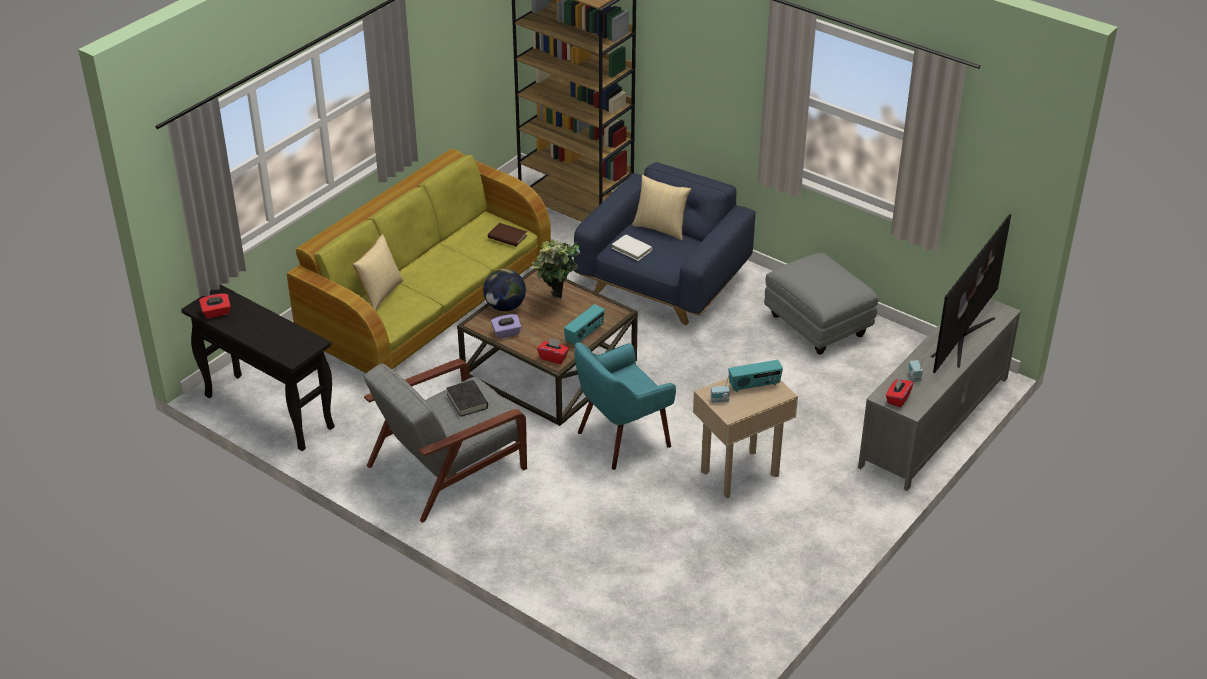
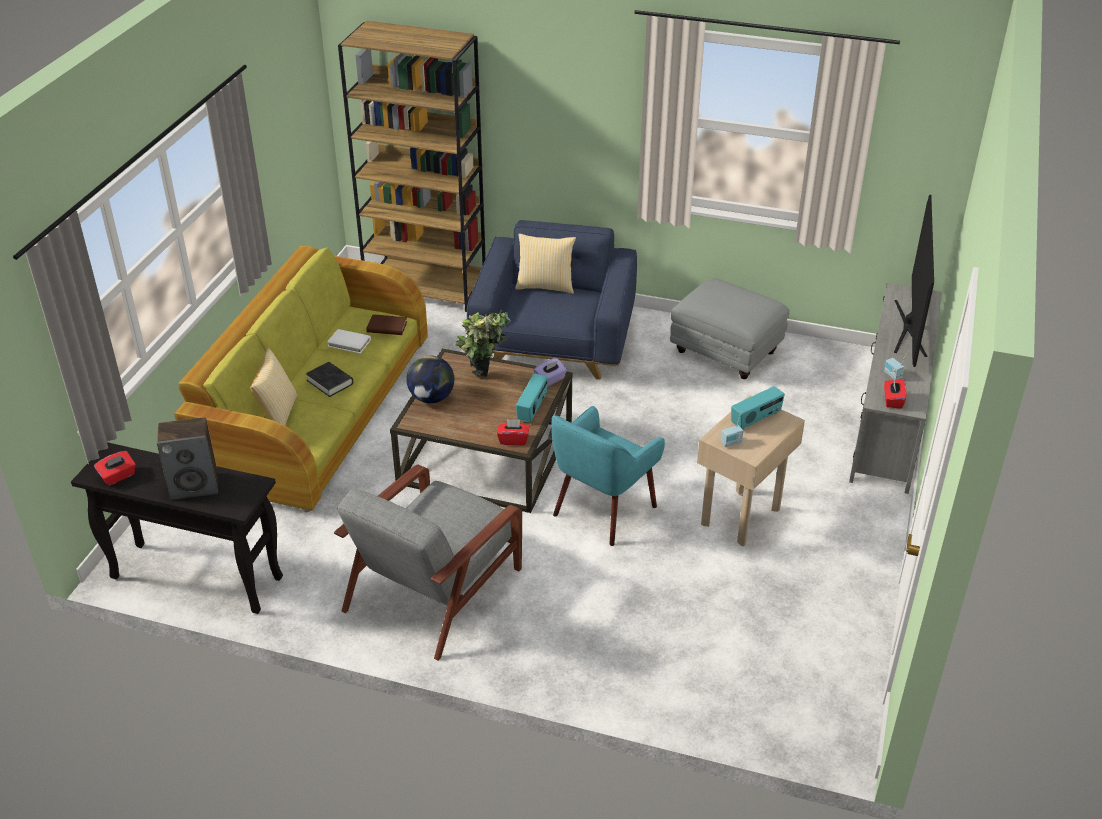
camera: 20 degrees left, 0 degrees up
(269, 333) = (195, 485): none -> speaker
(467, 401) = (445, 509): black book -> black book (330, 382)
(506, 333) = (448, 425): purple tissue box -> purple tissue box (550, 380)
(632, 249) = (529, 312): white book -> white book (349, 343)

